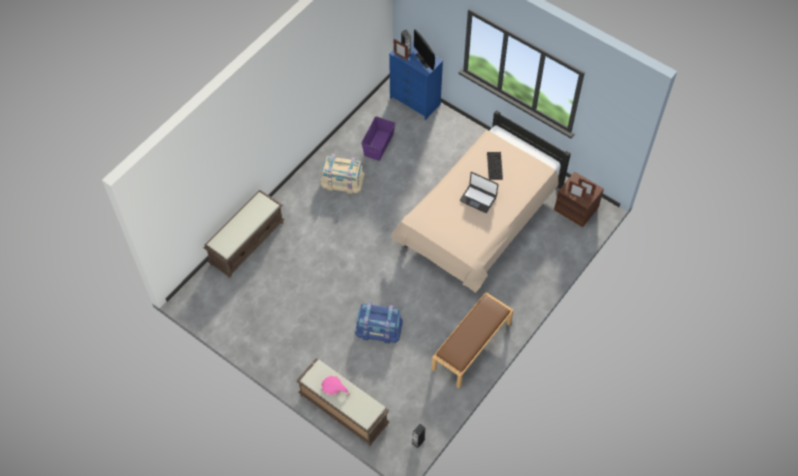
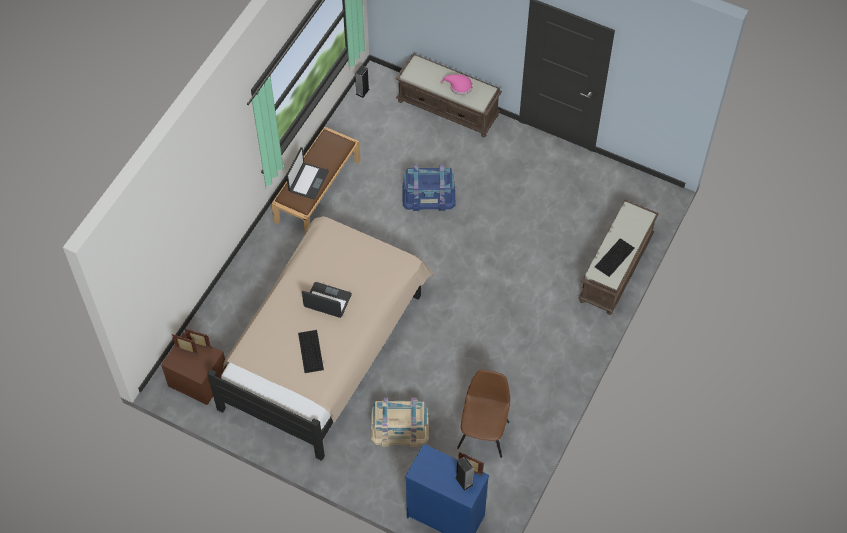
camera: 170 degrees right, 0 degrees up
(251, 214) = (614, 258): none -> keyboard
(342, 180) = (520, 372): beige storage box -> beige storage box (400, 427)
(378, 145) = (483, 433): purple storage box -> brown chair
(424, 59) = (433, 472): monitor -> none
(481, 321) = (308, 181): none -> laptop

